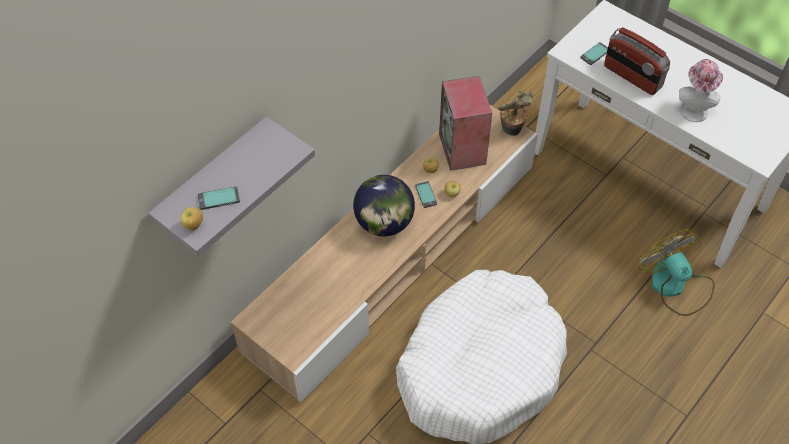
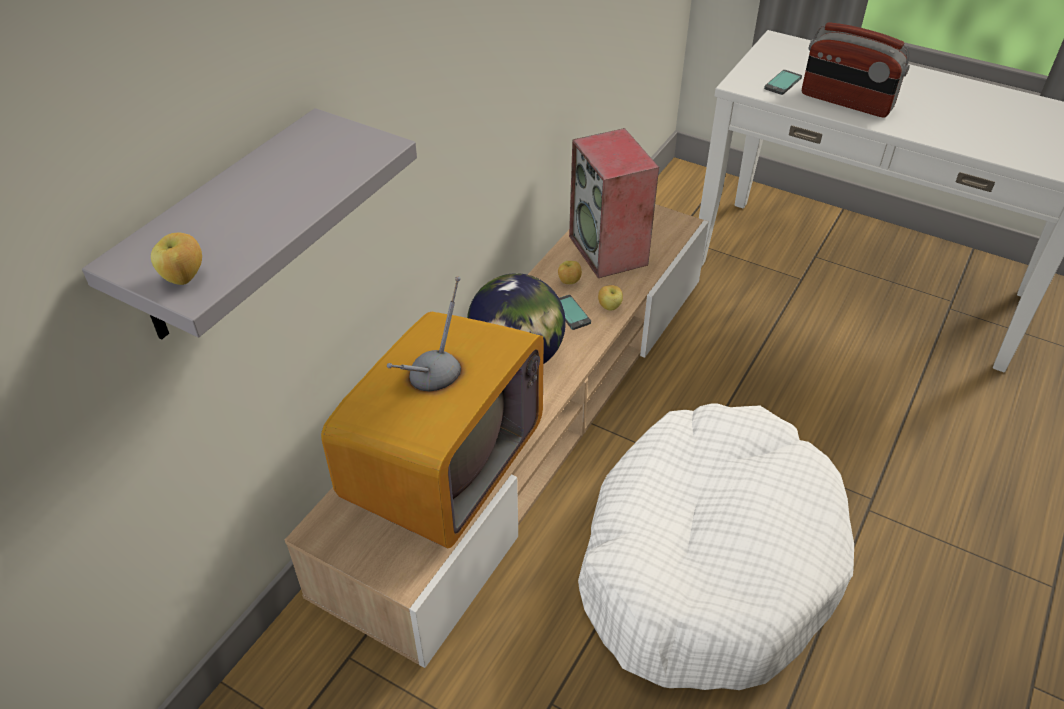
camera: 10 degrees left, 10 degrees down
(219, 199) = (235, 230): phone -> none
(326, 291) = (444, 467): none -> television
(511, 131) = (671, 223): potted plant -> none
(674, 286) = (952, 404): fan -> none
(693, 108) = (949, 126): hat -> none

